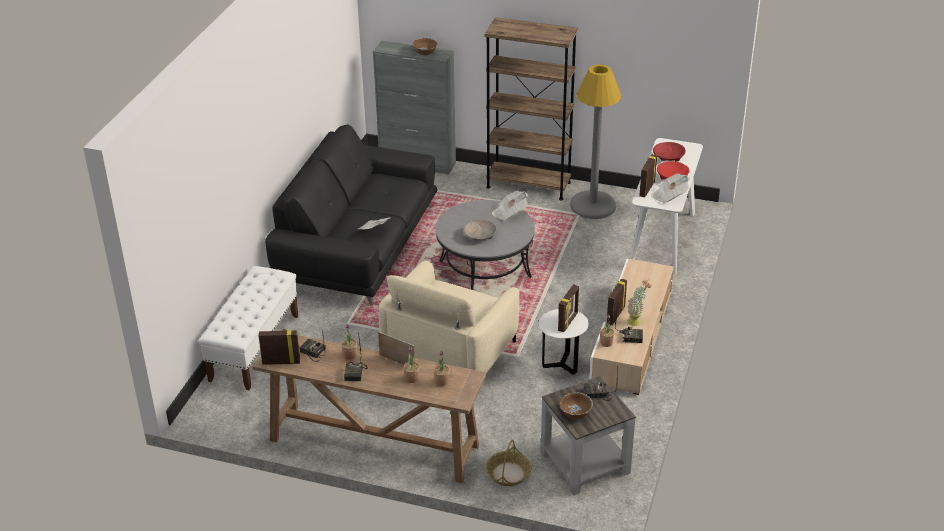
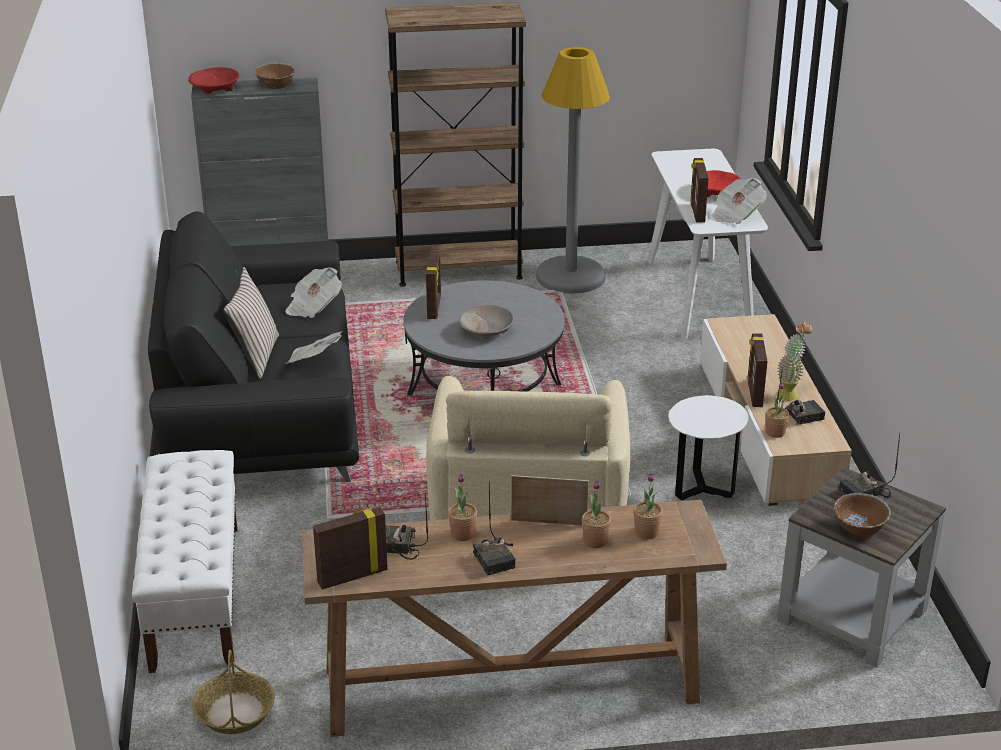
camera: 25 degrees left, 5 degrees down
(345, 220) = (255, 356): none -> beige pillow
(508, 473) = (755, 666): basket -> basket (235, 712)
(509, 213) = (505, 293): newspaper -> newspaper (313, 307)
(568, 322) = (714, 413): picture frame -> picture frame (434, 307)
(668, 157) = (689, 171): red bowl -> red bowl (215, 89)

